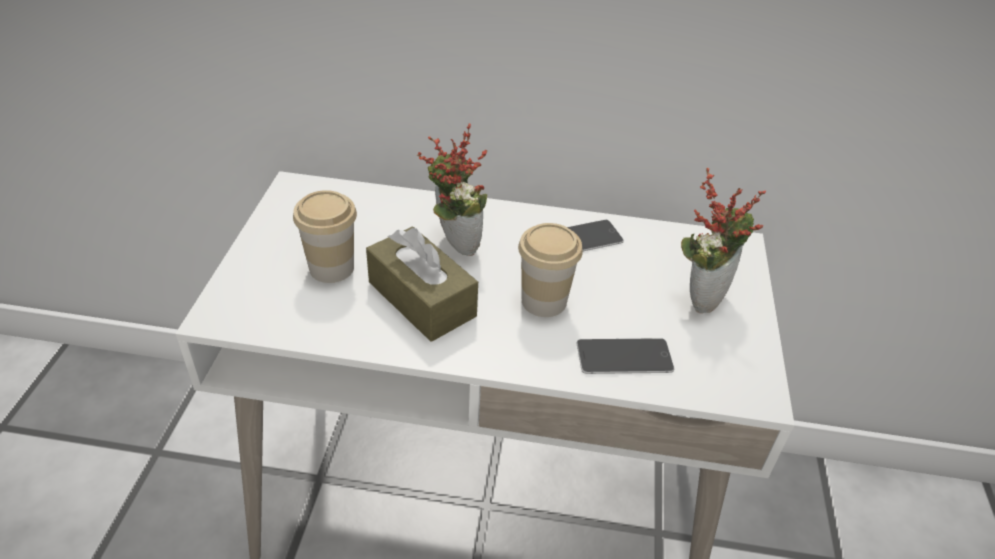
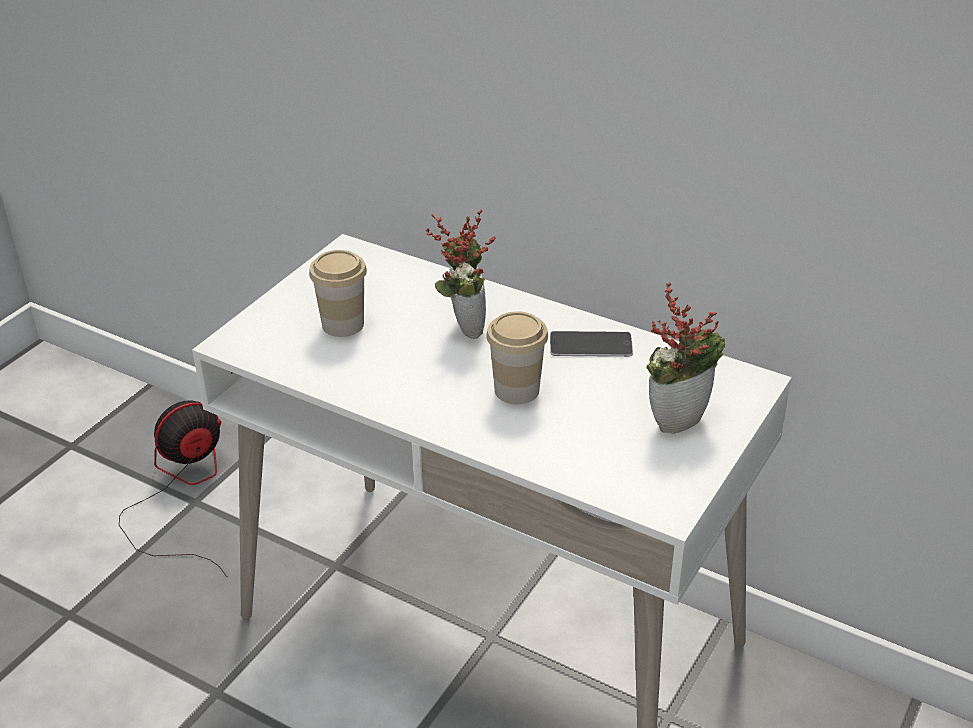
camera: 25 degrees right, 5 degrees down
(140, 445) = (183, 492): none -> fan
(422, 299) = (406, 365): brown tissue box -> none
(624, 356) = (561, 450): phone -> none

